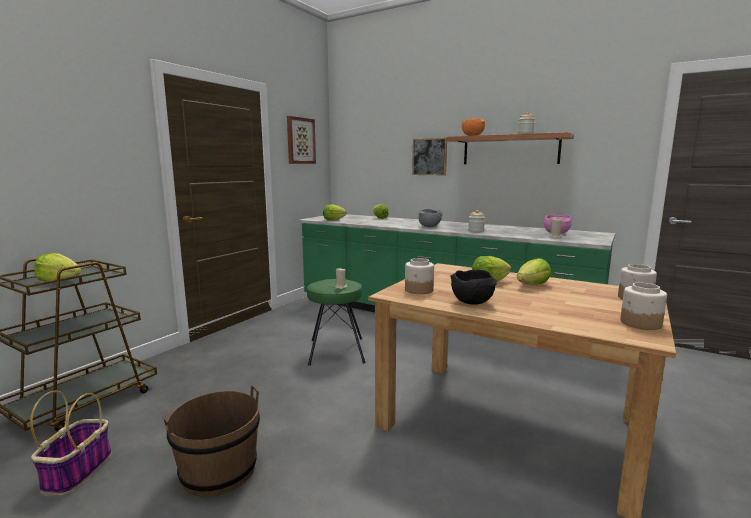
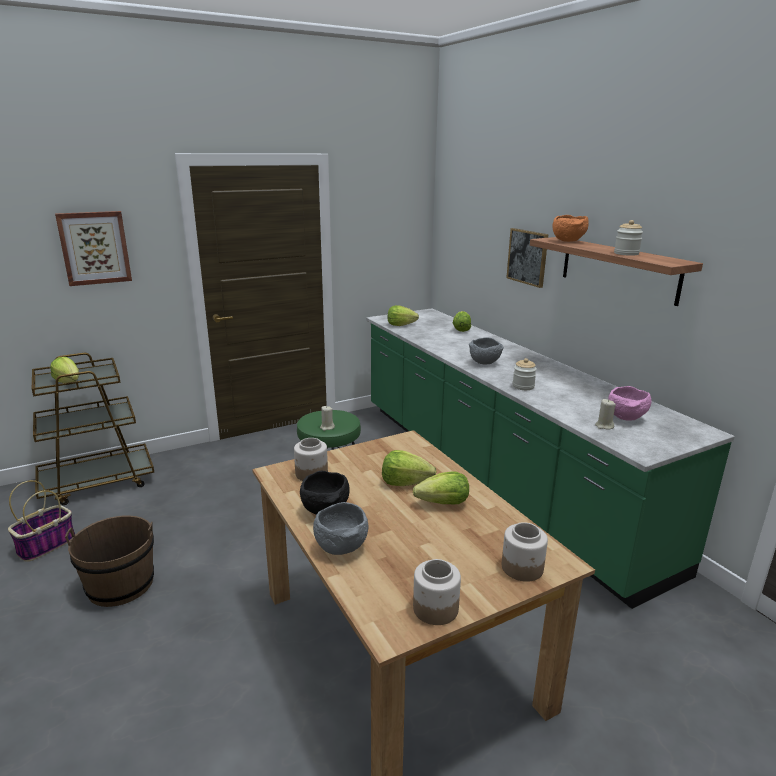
camera: 30 degrees right, 10 degrees up
(300, 141) = (381, 217): picture -> picture (94, 248)
(523, 314) = (340, 546): none -> grey bowl

